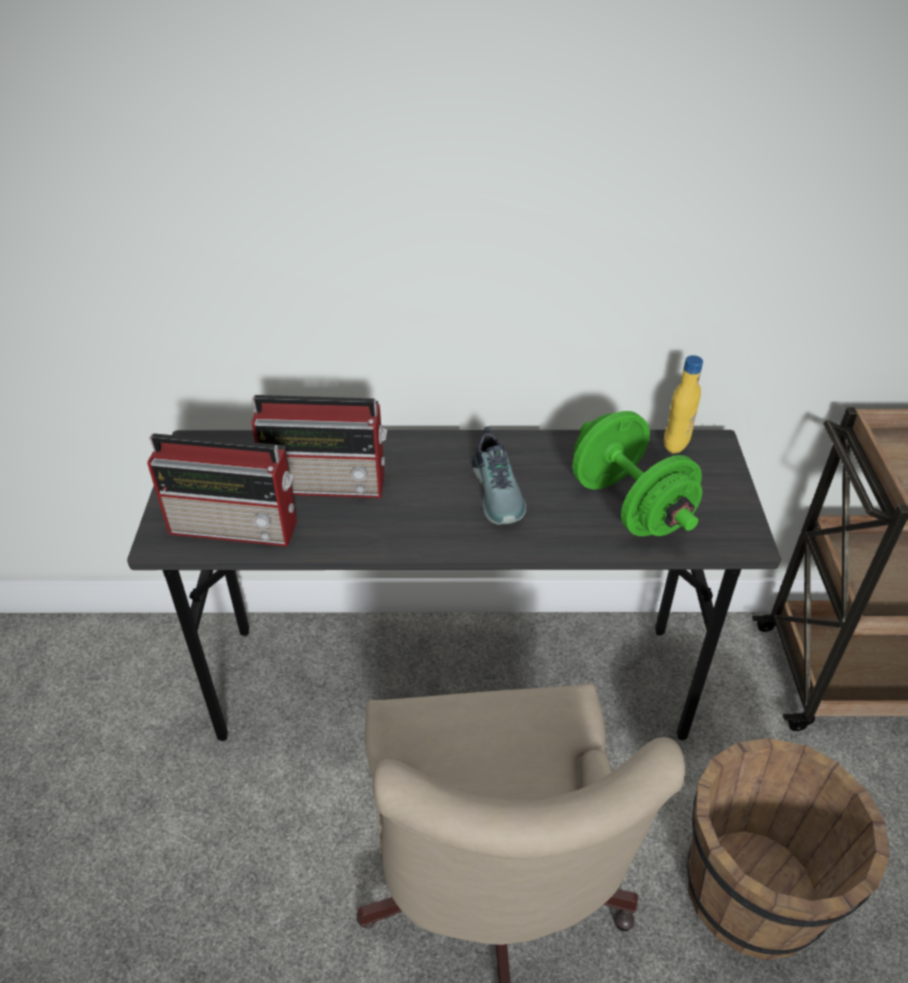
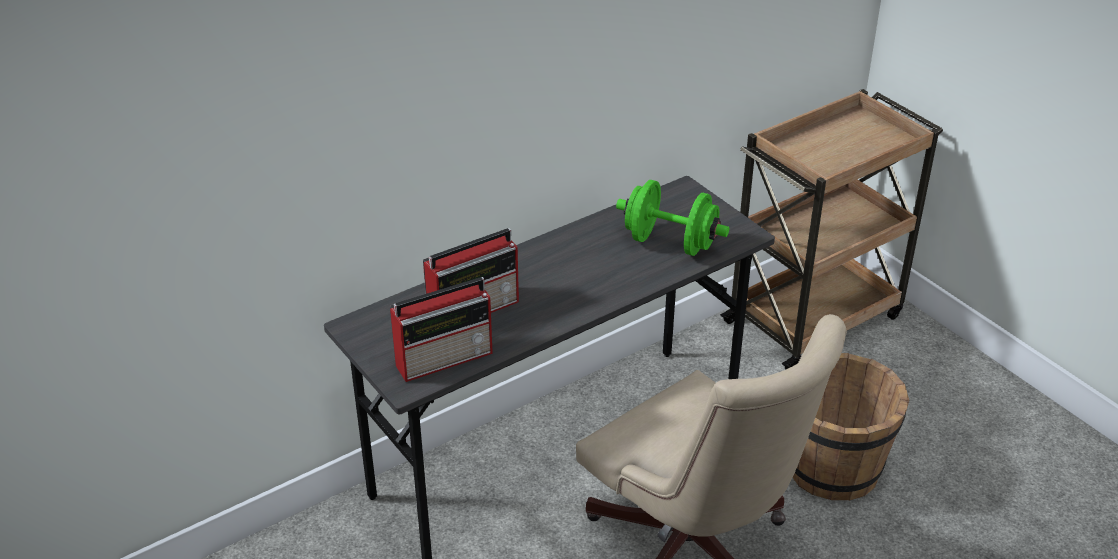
camera: 35 degrees left, 5 degrees down
(499, 492) = (587, 267): shoe -> none
(675, 444) = (663, 197): yellow bottle -> none

